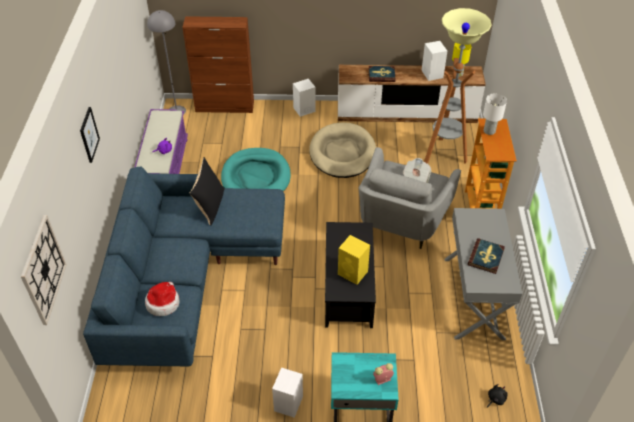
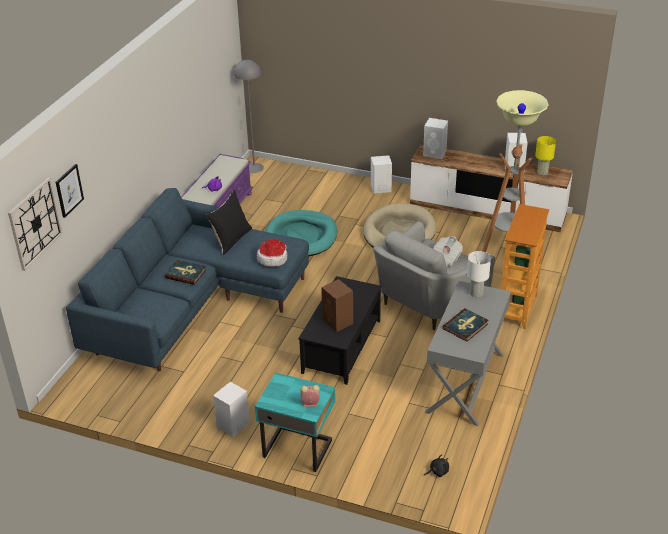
camera: 20 degrees right, 10 degrees down
(89, 134) = (123, 137): picture -> picture (69, 190)
(163, 303) = (148, 305): hat -> hat (273, 259)
(225, 106) = (303, 172): brown cabinet -> none
(353, 273) = (338, 322): yellow speaker -> brown speaker
(356, 71) = (435, 153): none -> white speaker
(381, 75) = (459, 161): book -> book (186, 274)
(489, 131) = (524, 216): white table lamp -> white table lamp (476, 293)

